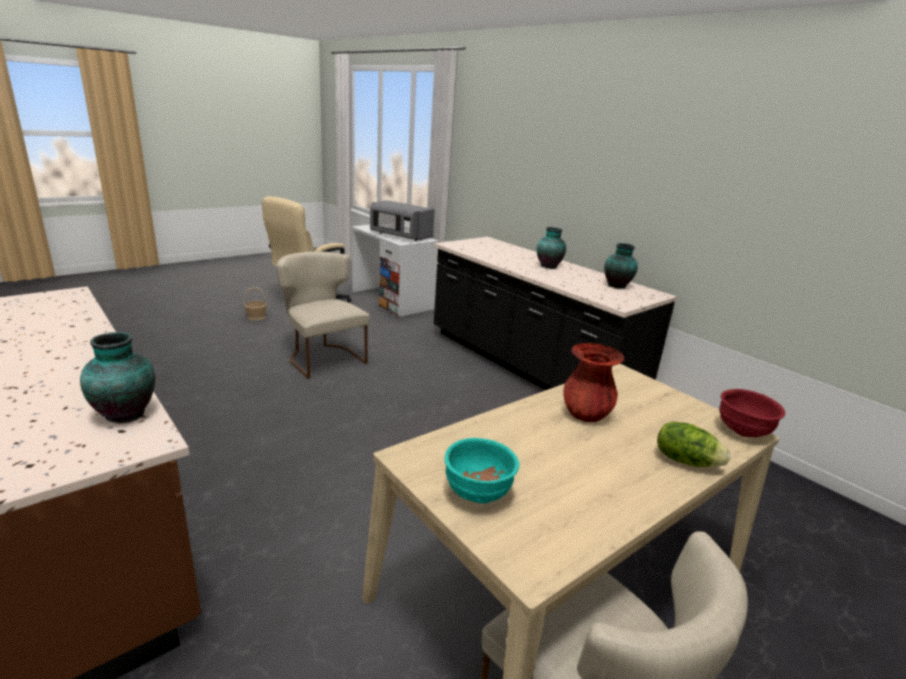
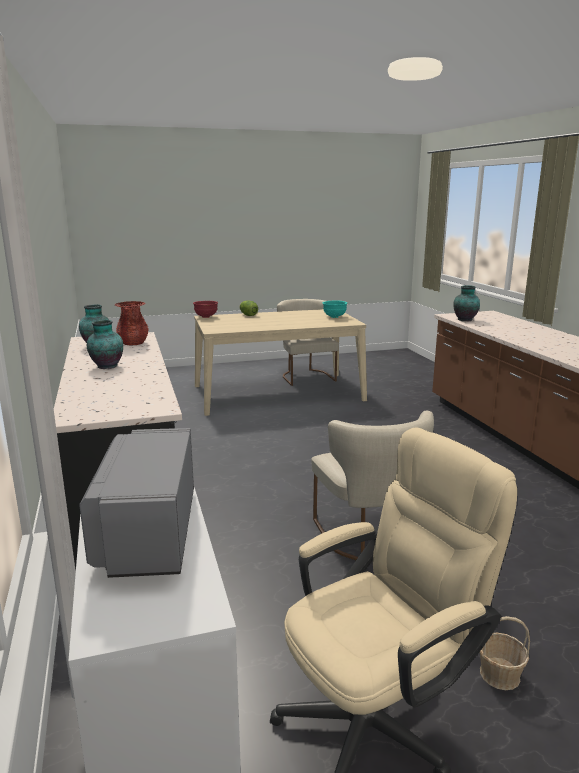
camera: 155 degrees left, 5 degrees down
(400, 236) = (148, 532): grey microwave -> grey microwave turned 150 degrees counterclockwise
(585, 414) = (263, 324): red vase -> red vase (133, 343)

